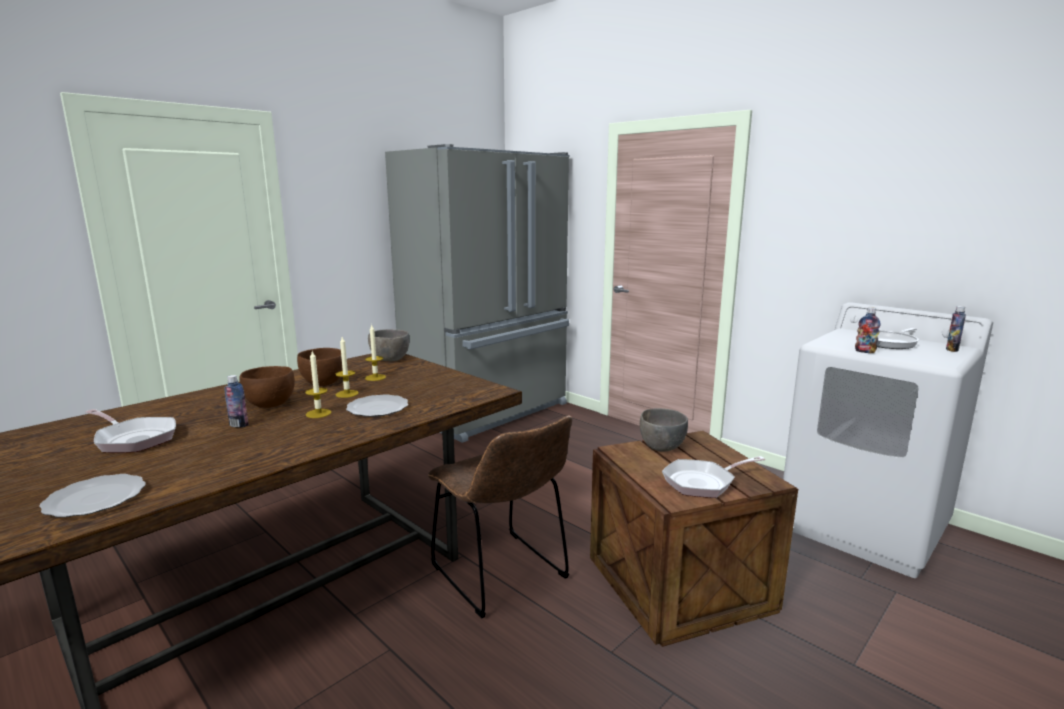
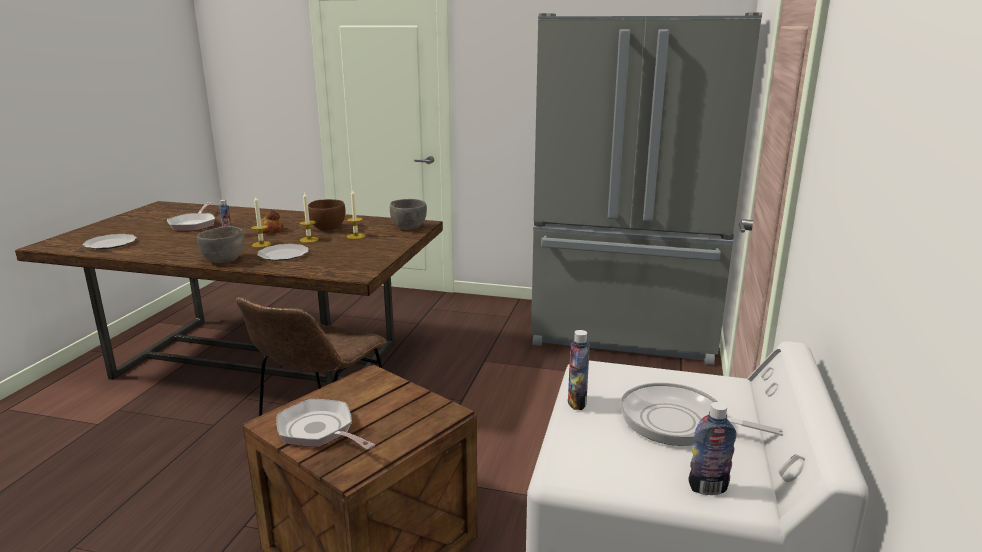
camera: 60 degrees right, 5 degrees up
(270, 405) = (270, 230): brown bowl -> bread
(661, 447) = (398, 395): grey bowl -> grey bowl (224, 261)

